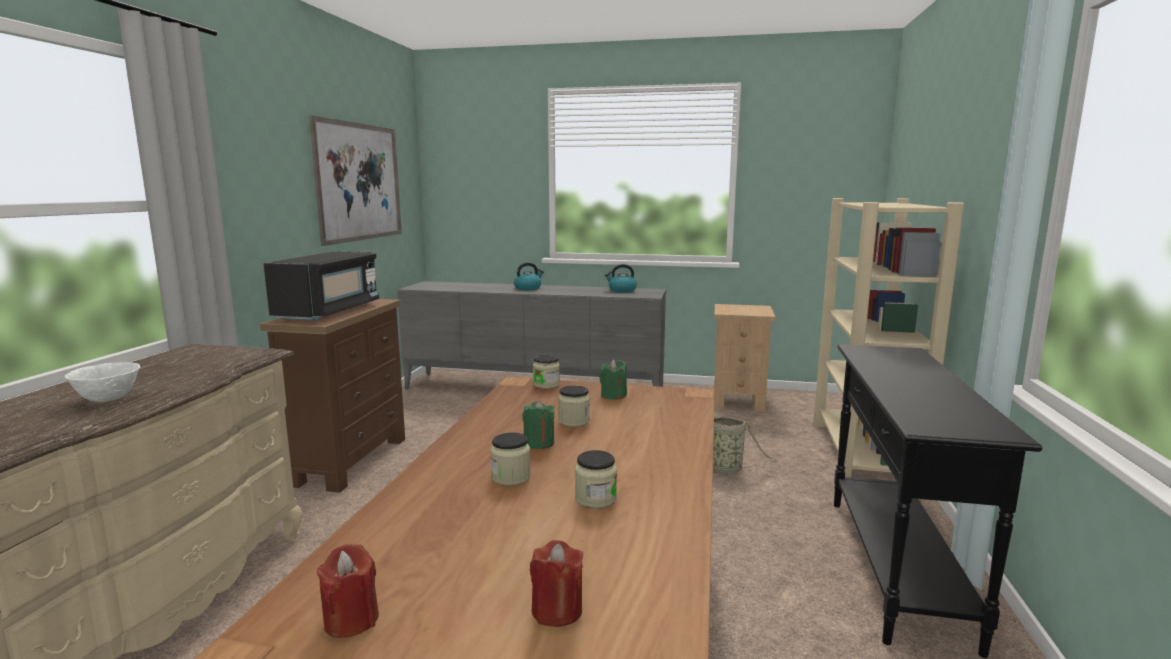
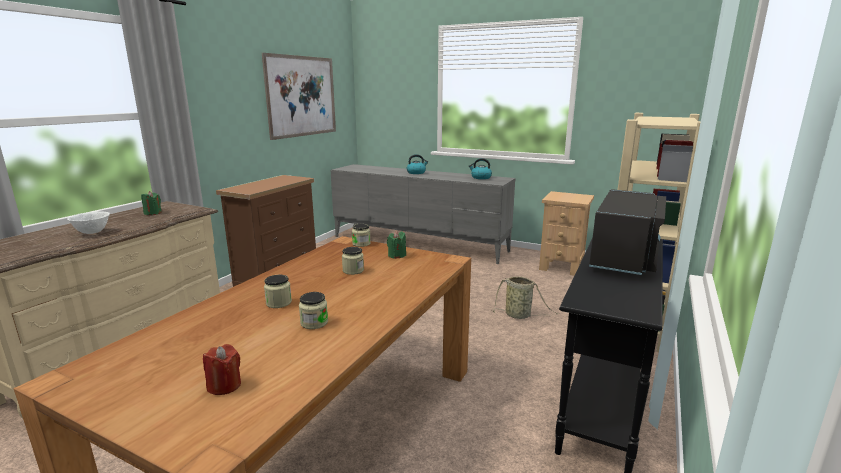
camera: 15 degrees right, 5 degrees up
(329, 312) = (262, 184): black microwave -> black microwave (624, 257)
(351, 620) = (119, 372): red candle -> none
(539, 443) = (317, 283): green candle -> green candle (153, 213)

